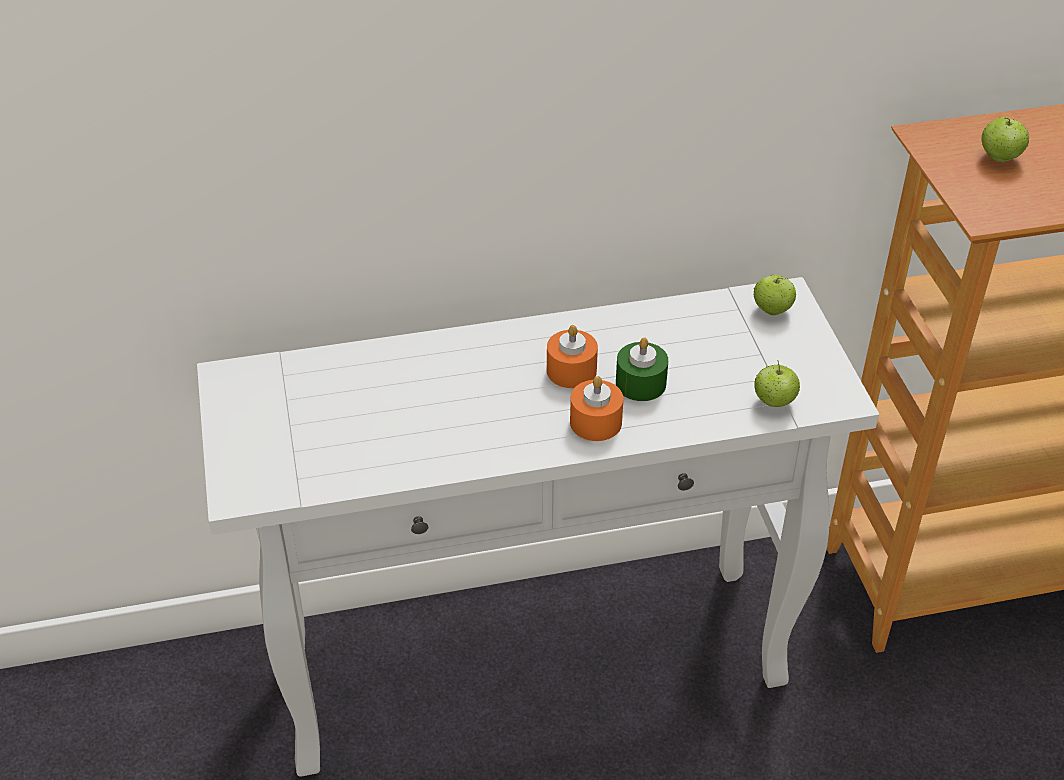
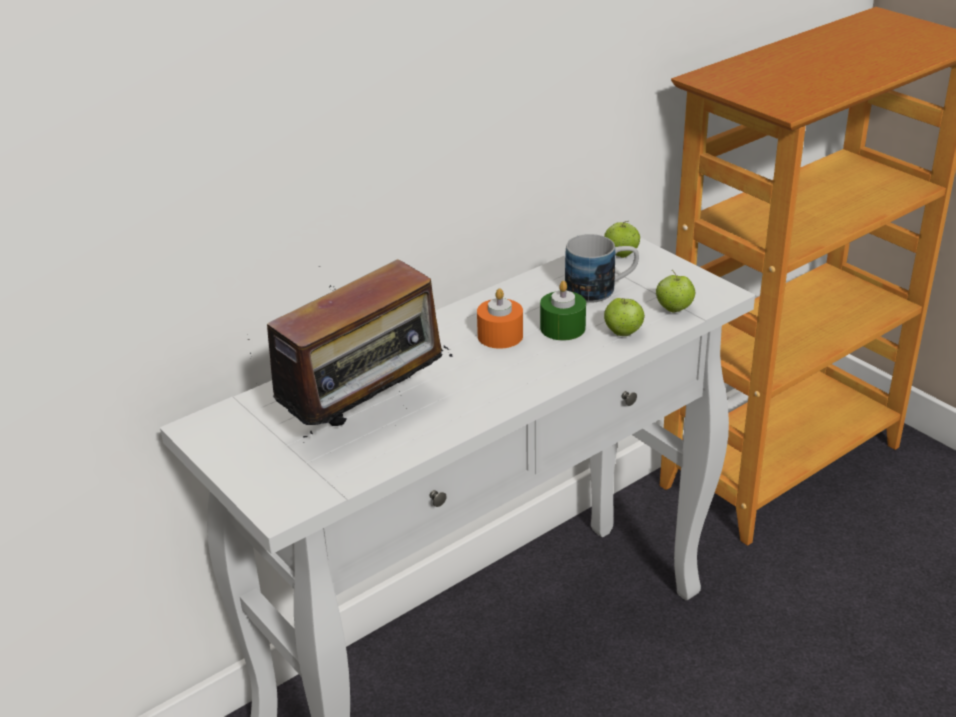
camera: 25 degrees left, 10 degrees down
(378, 424) = (367, 419): none -> radio
(595, 422) = (549, 363): orange candle -> none
(716, 349) = (601, 290): none -> mug
(1000, 158) = (764, 78): apple -> apple (623, 333)

